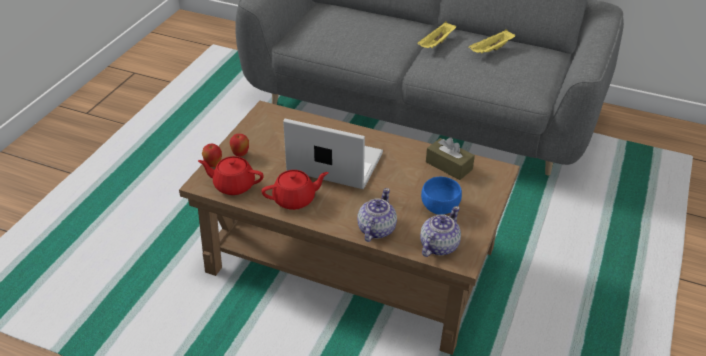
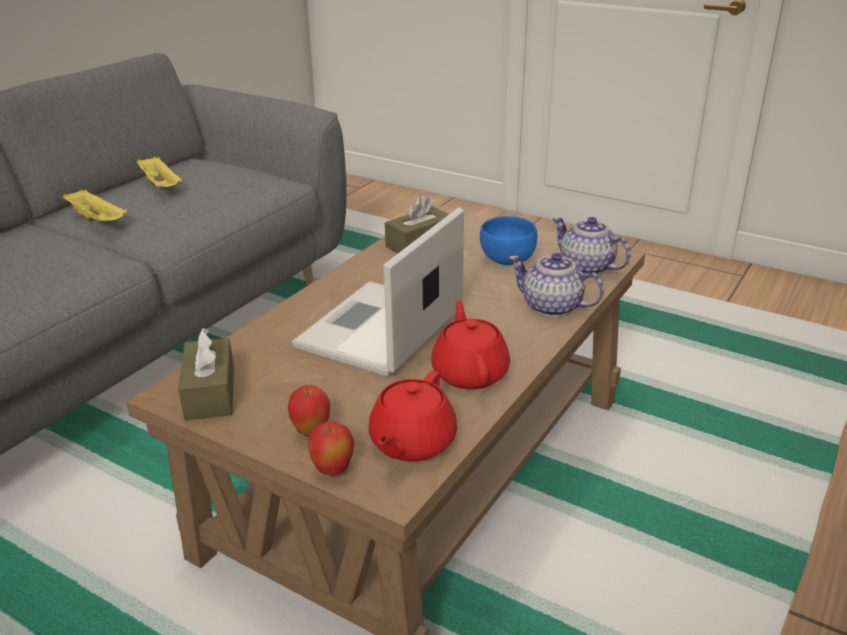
camera: 80 degrees left, 10 degrees down
(268, 120) = (210, 393): none -> brown tissue box

